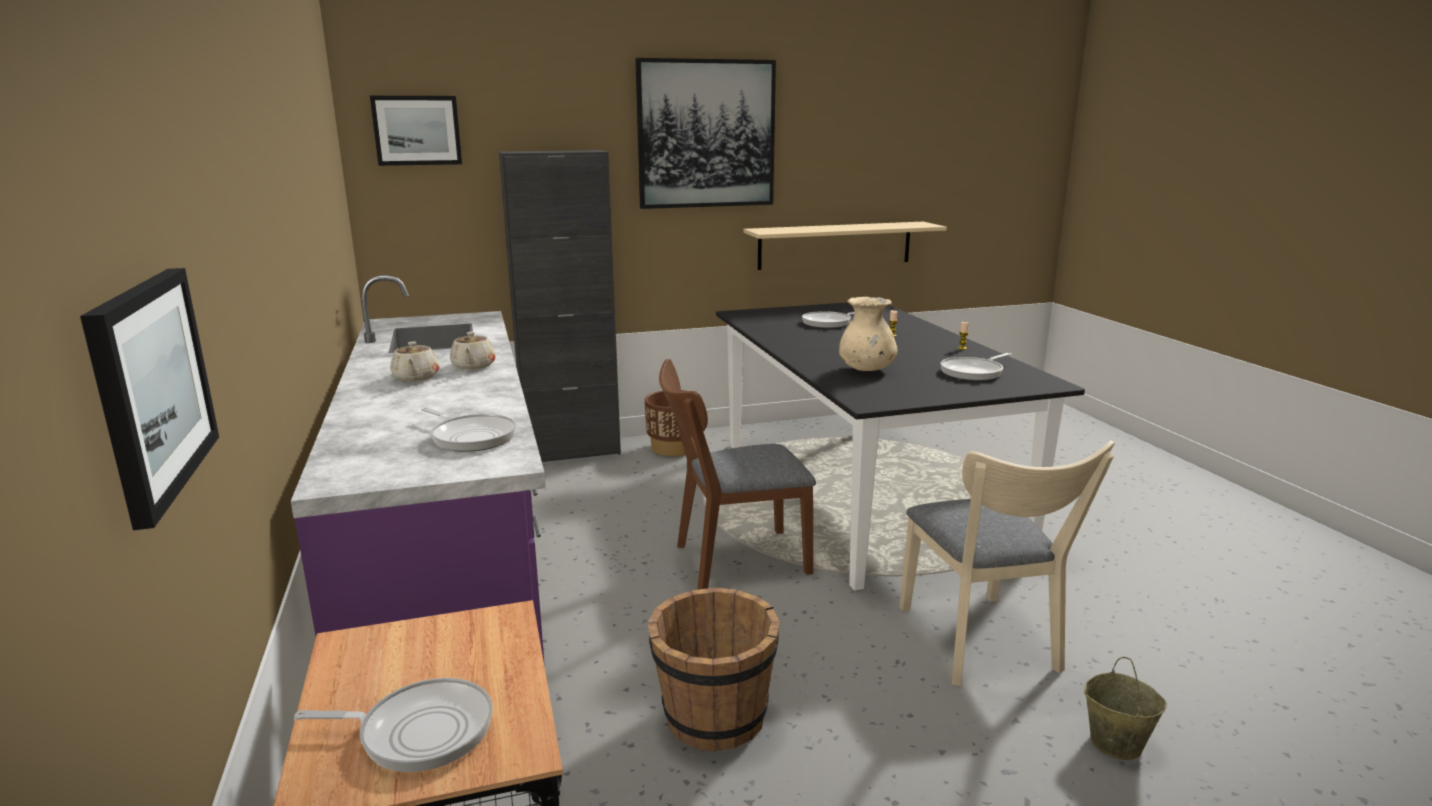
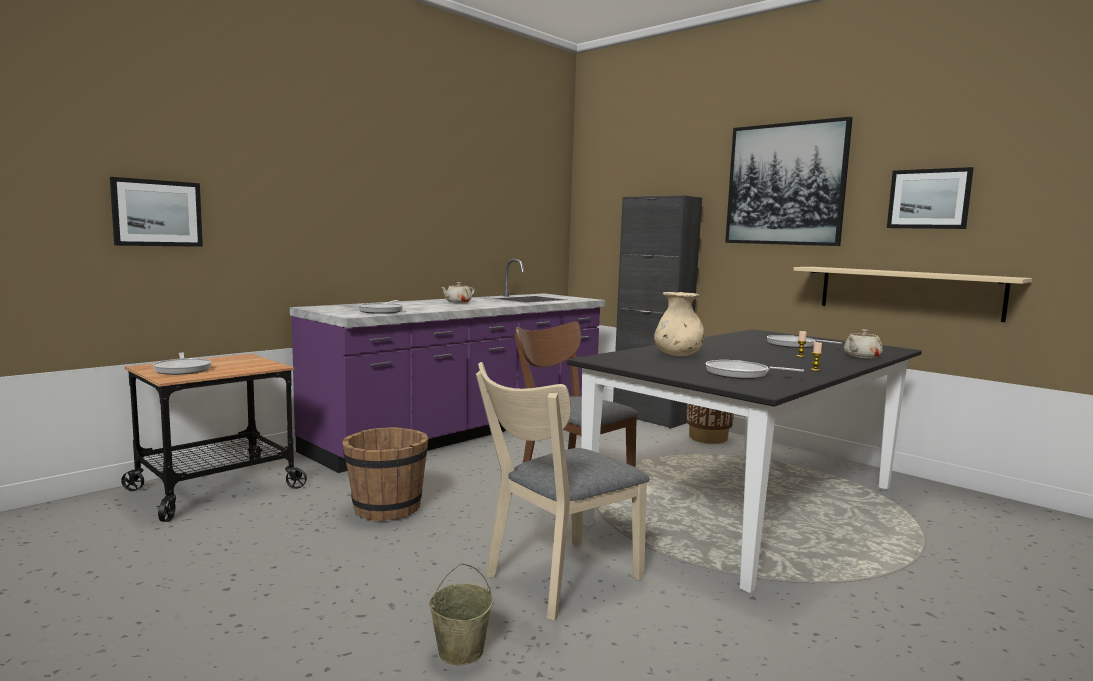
camera: 60 degrees right, 10 degrees down
(417, 130) = (604, 186): picture -> picture (929, 199)
(473, 366) = (489, 304): beige teapot -> beige teapot (861, 356)

